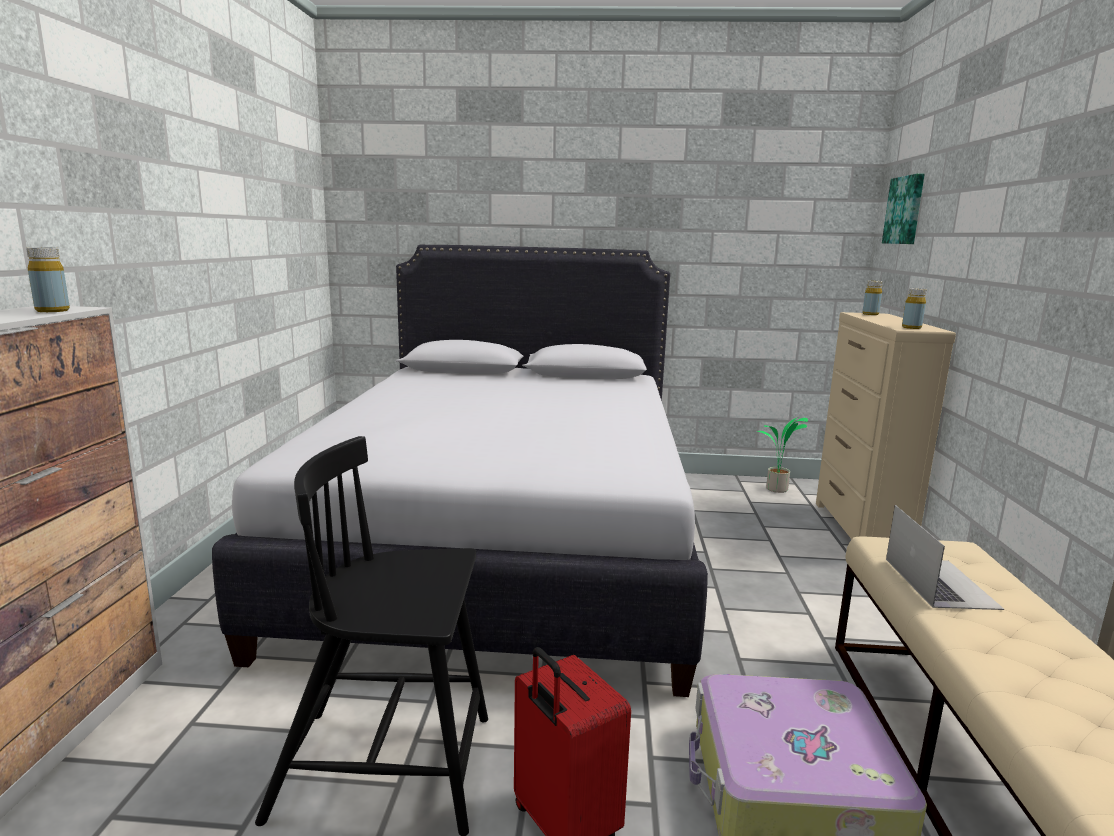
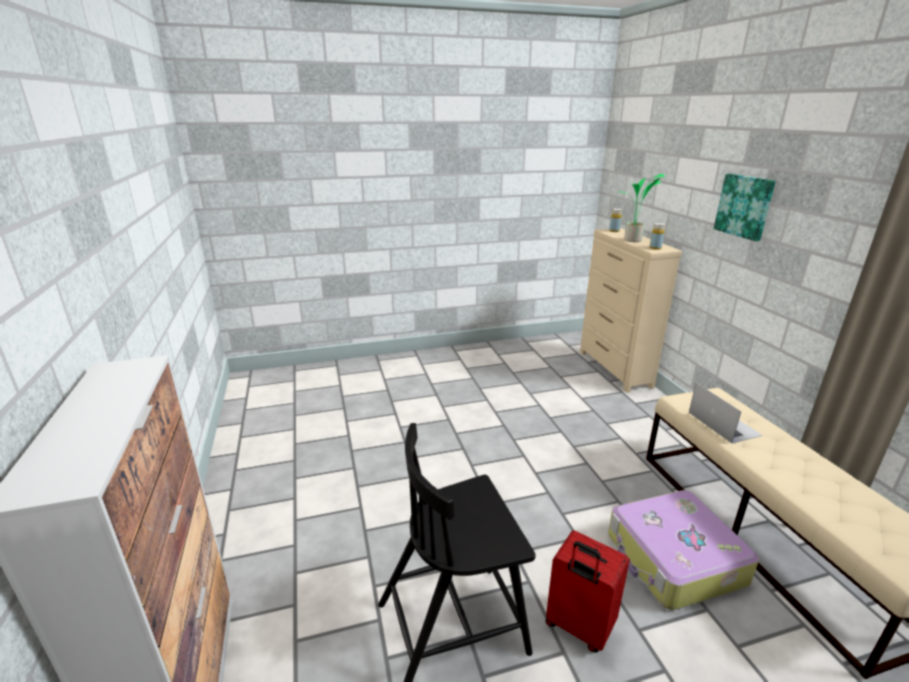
camera: 20 degrees left, 10 degrees up
(52, 311) = (133, 376): yellow bottle -> none
(503, 541) = (408, 426): white bed -> none
(777, 490) = (552, 345): potted plant -> potted plant (633, 240)
(905, 210) = (632, 159): picture -> picture (745, 206)

